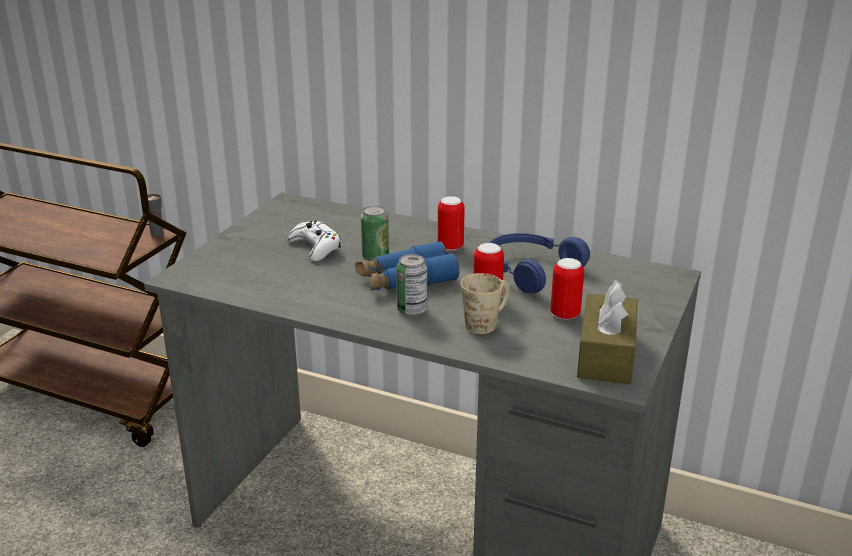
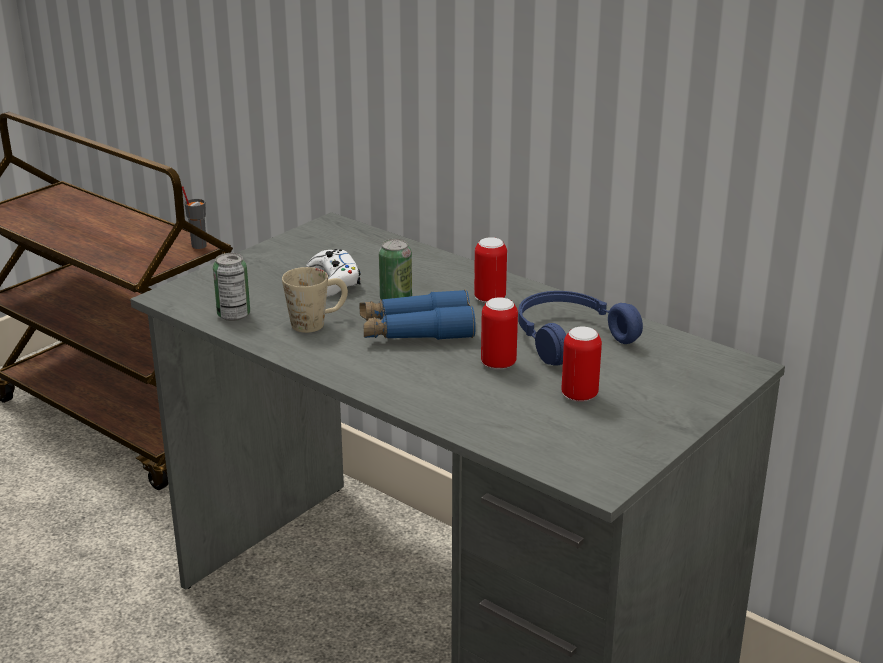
camera: 15 degrees right, 0 degrees up
(412, 310) = (403, 366): can -> can (233, 315)
(487, 322) = (481, 392): beige mug -> beige mug (317, 322)
(606, 355) = (600, 449): brown tissue box -> none

